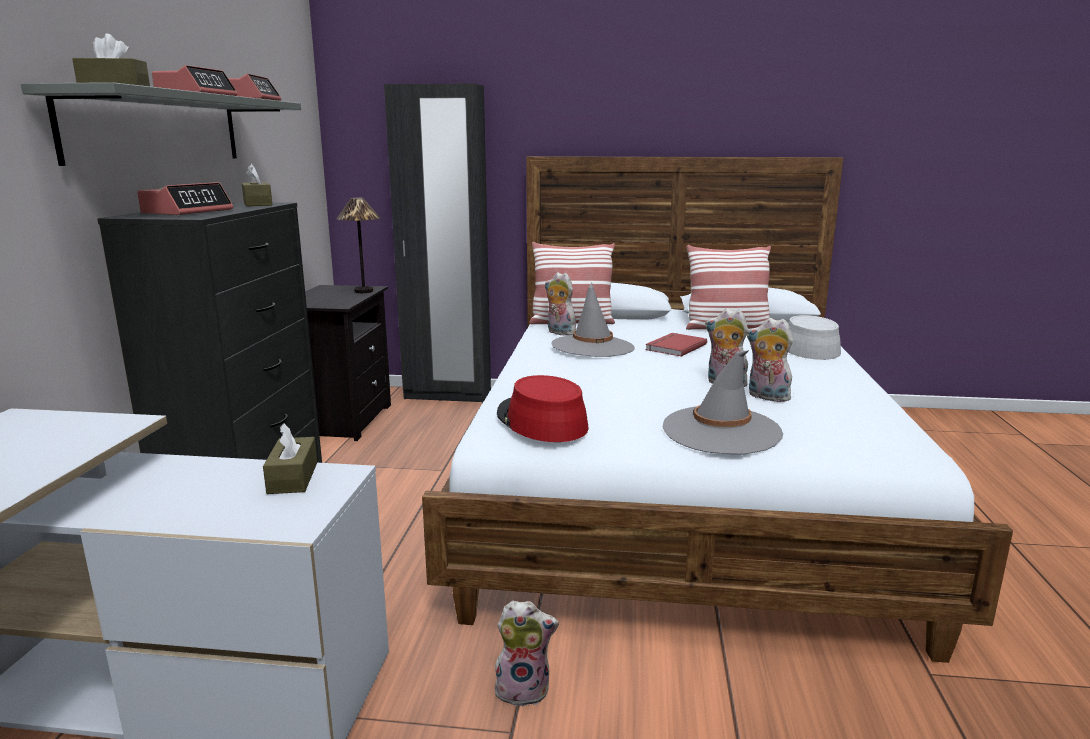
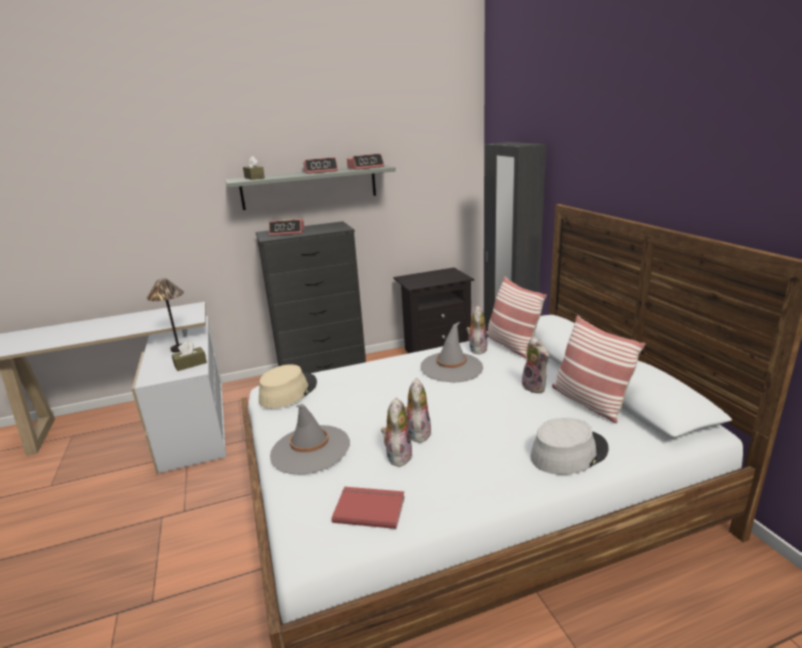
camera: 65 degrees right, 5 degrees up
(258, 204) = (335, 228): brown tissue box -> none
(363, 291) = (451, 279): table lamp -> table lamp (178, 349)
(524, 689) = (213, 504): plush toy -> plush toy (536, 387)
(541, 421) = (288, 391): red hat -> beige hat
(674, 347) = (488, 394): red book -> red book (369, 508)

